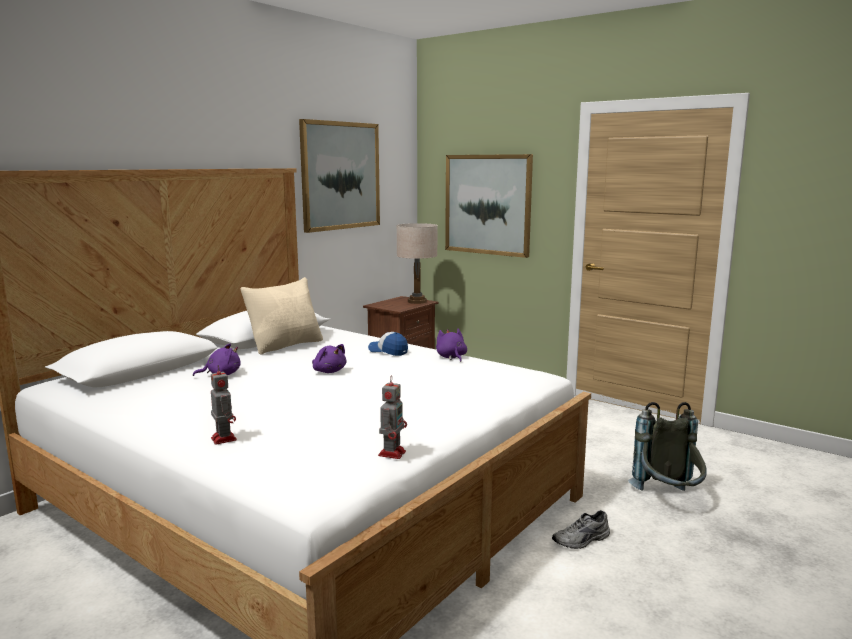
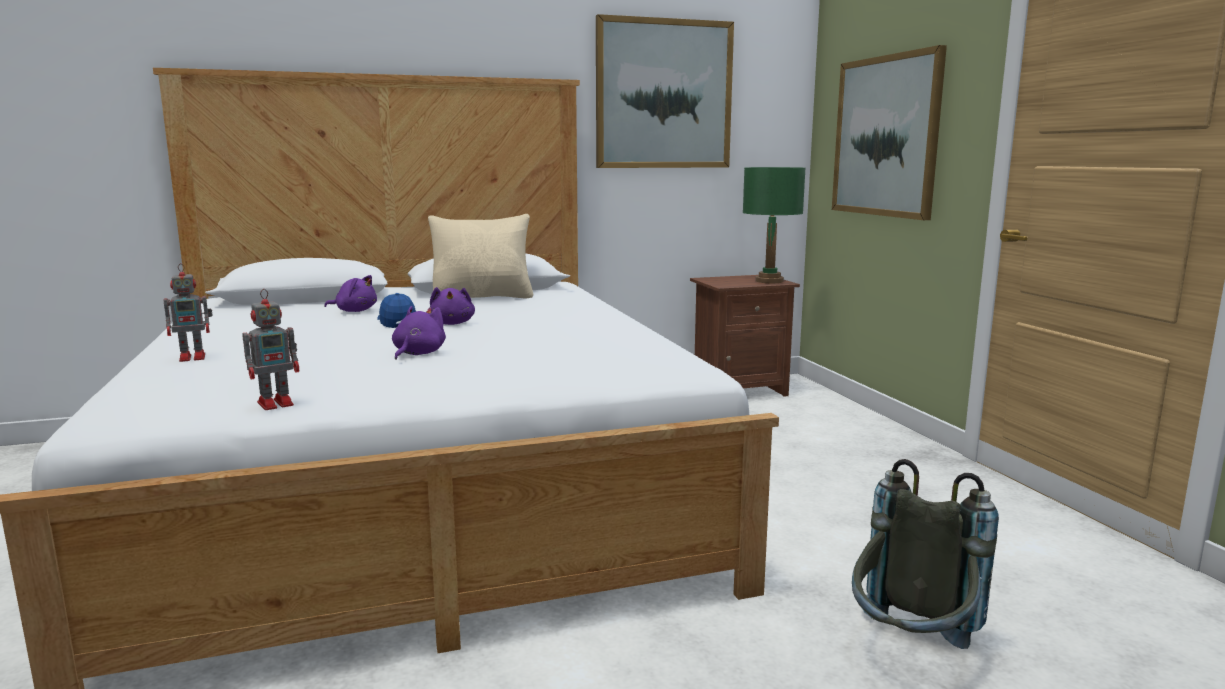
camera: 35 degrees right, 0 degrees up
(223, 438) = (194, 357): toy robot -> toy robot turned 60 degrees clockwise
(388, 351) = (571, 316): cap -> cap (397, 321)
(417, 301) = (769, 281): beige table lamp -> green table lamp
(451, 357) = (630, 333): purple plush toy -> purple plush toy (417, 354)
(582, 540) = (664, 653): grey shoe -> none

